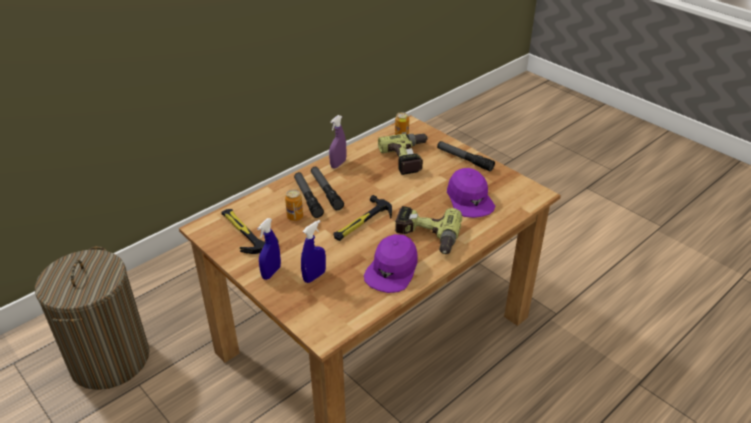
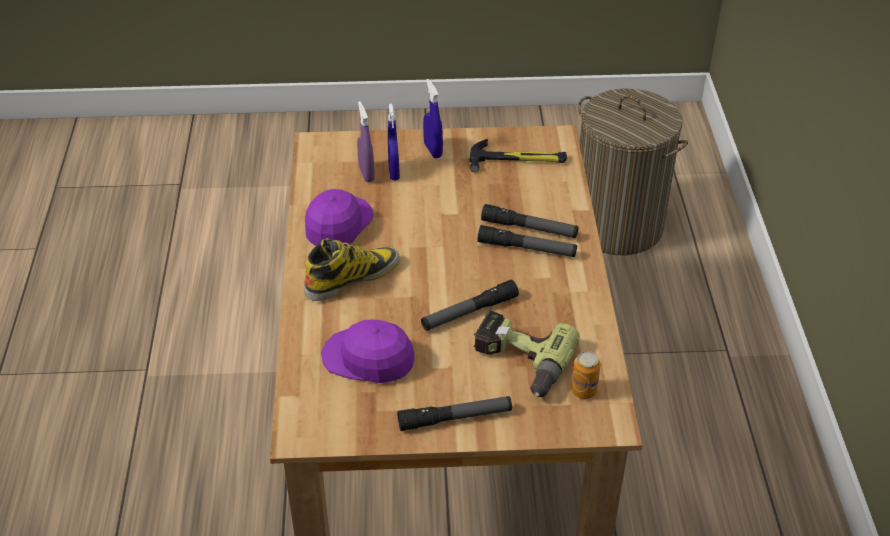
camera: 130 degrees right, 5 degrees up
(295, 217) = (504, 203): can -> none
(338, 164) = (577, 289): purple spray bottle -> purple spray bottle (366, 174)
(362, 222) = (435, 245): hammer -> none
(392, 270) = (337, 224): purple cap -> purple cap turned 45 degrees clockwise
(397, 186) = (469, 312): none -> flashlight
(426, 237) = (352, 277): power drill -> boot

